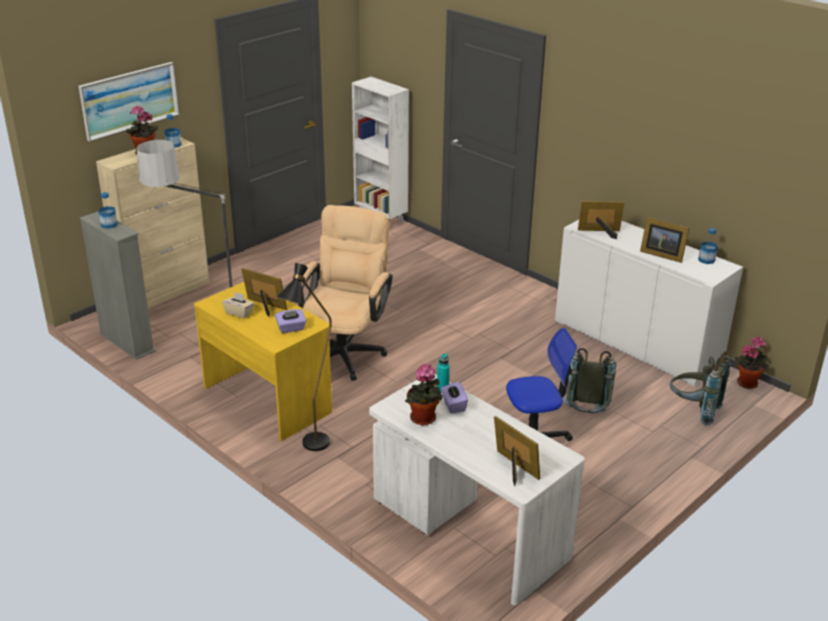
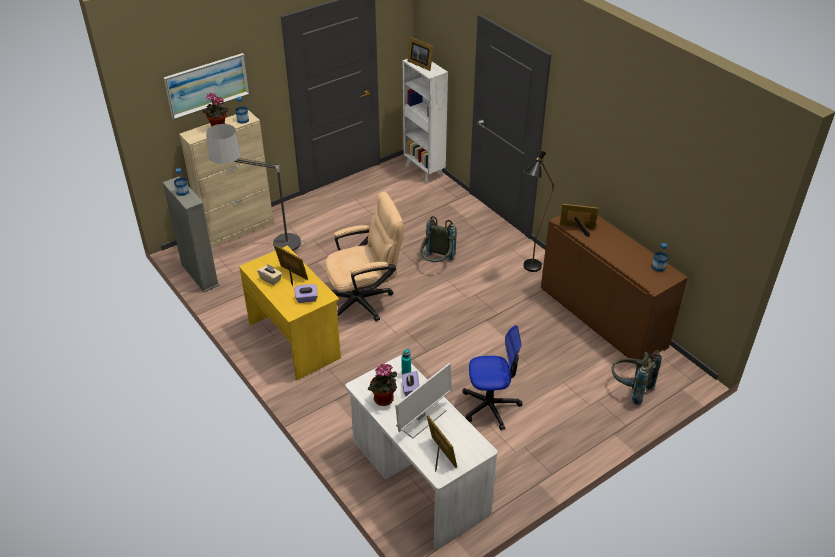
camera: 10 degrees right, 10 degrees up
(311, 448) = (317, 390): black floor lamp -> black floor lamp (529, 269)
(345, 350) = (365, 300): beige office chair -> beige office chair turned 45 degrees clockwise
(477, 434) = (421, 419): none -> monitor
(586, 416) = (540, 385): grey backpack -> grey backpack (436, 263)
(636, 343) = (602, 317): white cabinet -> brown cabinet
(661, 254) = (622, 257): picture frame -> picture frame (420, 64)
(748, 382) = (684, 366): potted plant -> none

